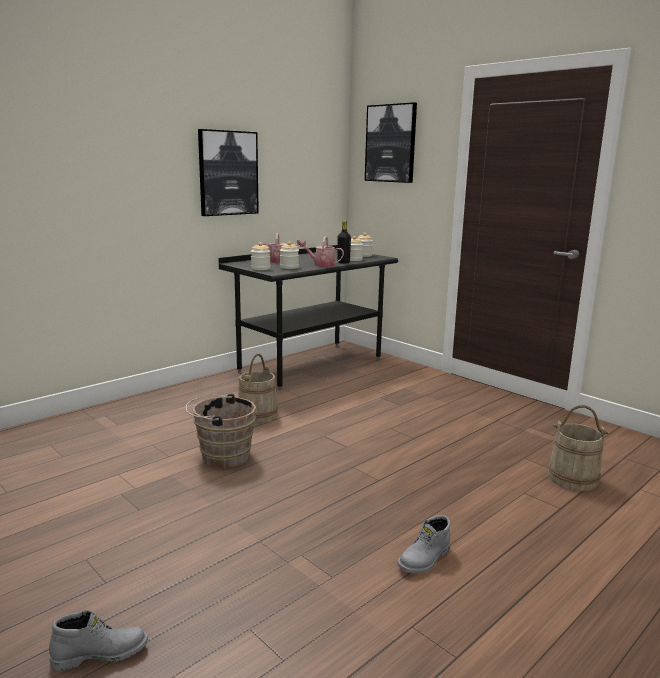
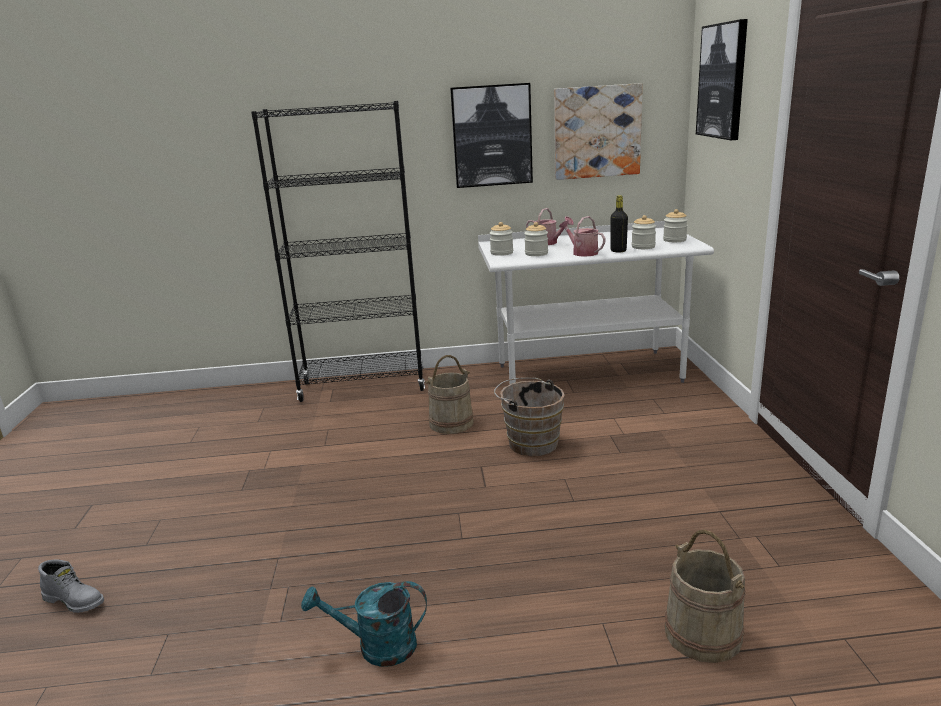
camera: 40 degrees right, 5 degrees up
(135, 408) = (363, 387): none -> black bookcase
(221, 456) = (363, 459): brown bucket -> brown bucket (530, 442)
(297, 175) = (597, 132): none -> picture
(311, 365) = (588, 373): black desk -> white desk
(425, 559) = (376, 647): grey boot -> turquoise watering can

